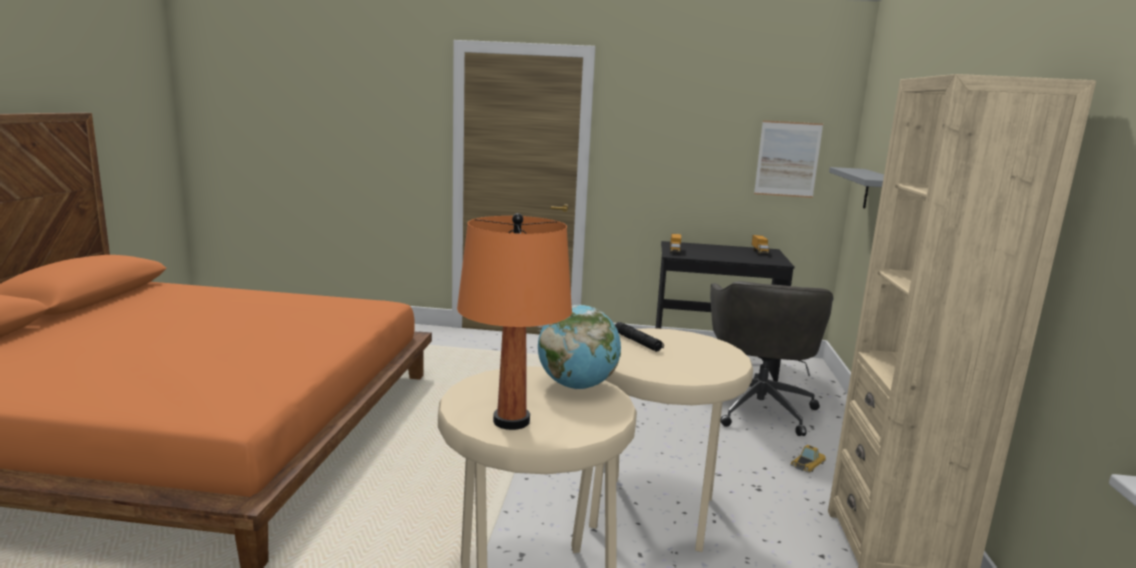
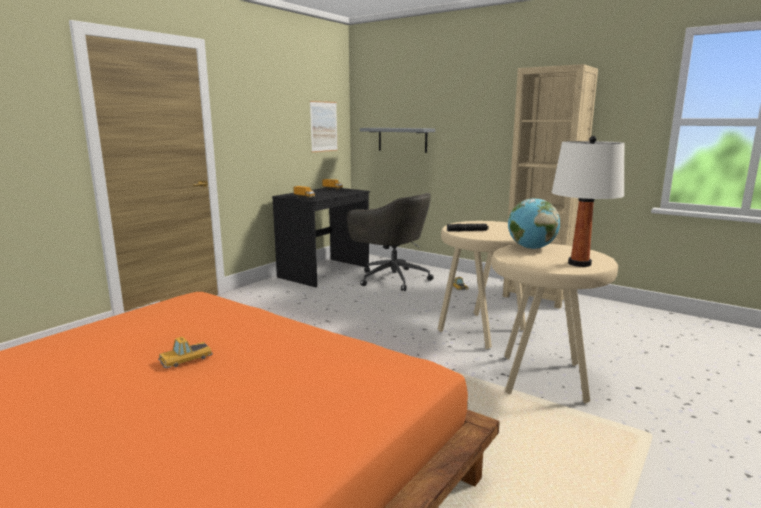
camera: 60 degrees left, 0 degrees up
(241, 331) = (185, 358): none -> toy car
(511, 421) = (579, 263): orange table lamp -> white table lamp

